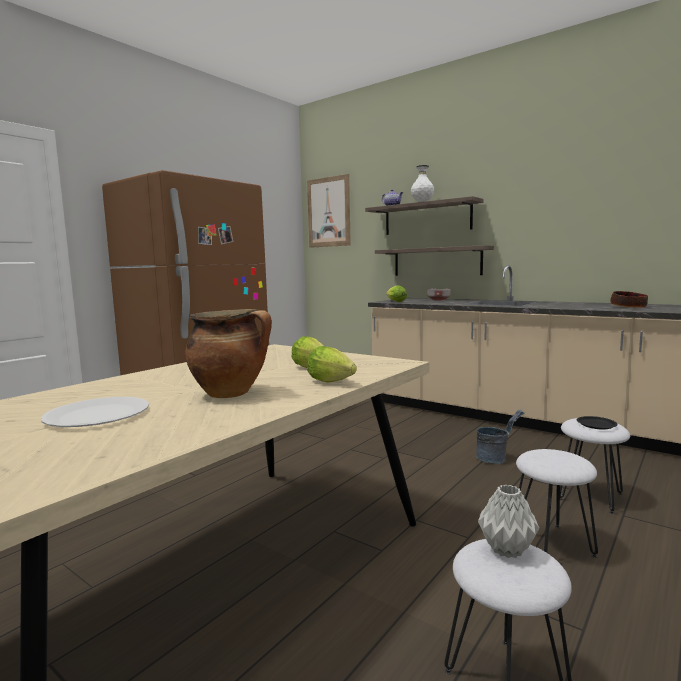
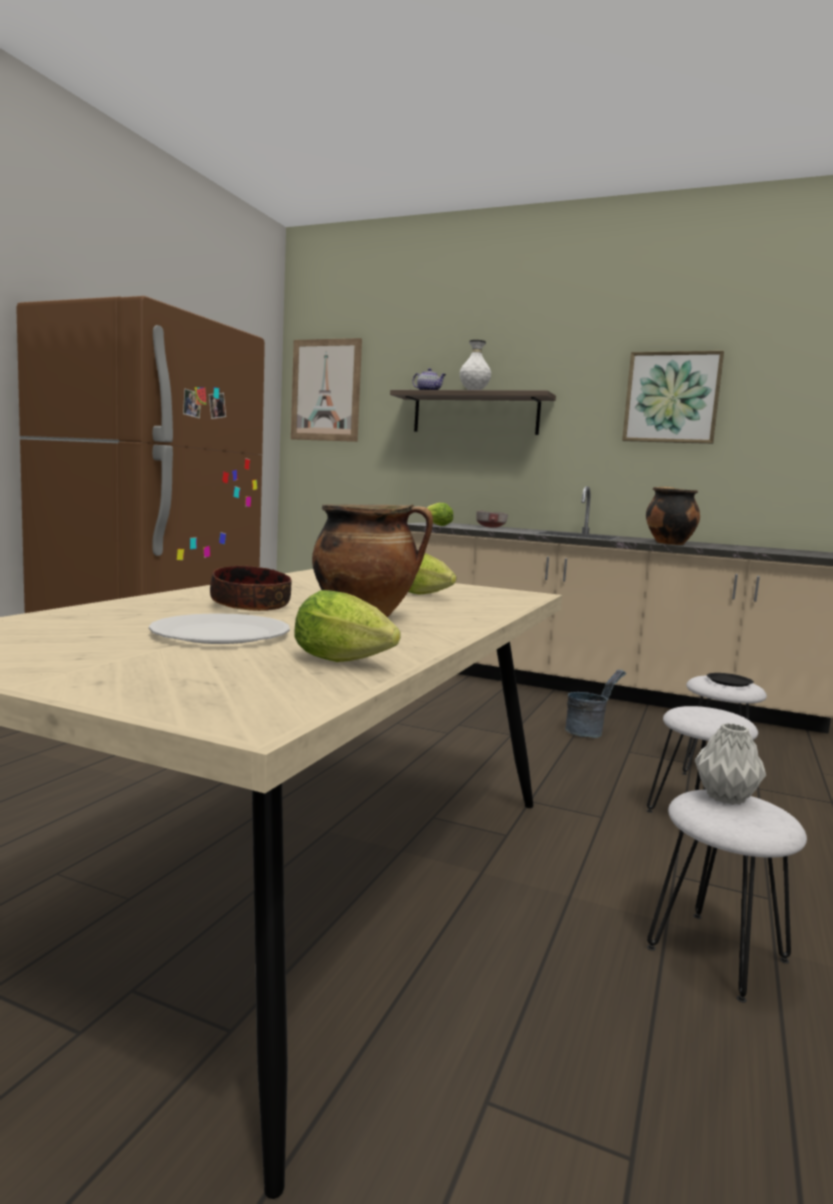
camera: 15 degrees left, 0 degrees up
(333, 382) = (480, 610): lettuce -> lettuce (347, 662)
(436, 261) = (485, 475): shelf -> none
(566, 307) = (668, 543): none -> cooking pot
(573, 190) = (671, 397): none -> picture
(628, 307) = (736, 547): bowl -> bowl (249, 606)

